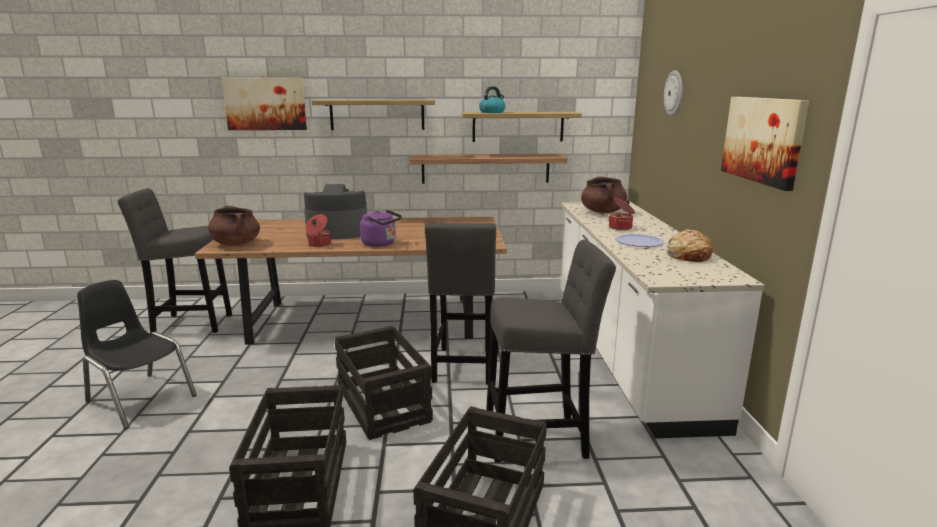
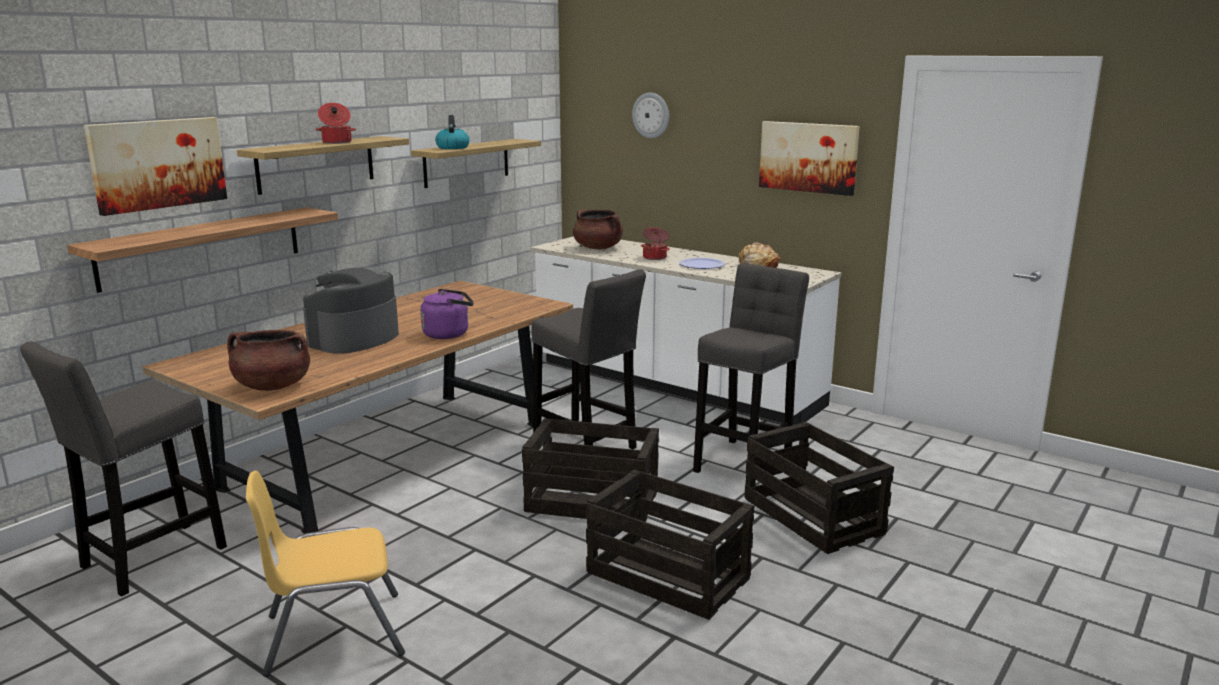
camera: 50 degrees left, 0 degrees up
(140, 399) = (333, 634): black chair -> yellow chair
(319, 244) = (384, 355): cooking pot -> cooking pot (336, 142)
(485, 168) = (439, 220): shelf -> shelf (202, 247)

